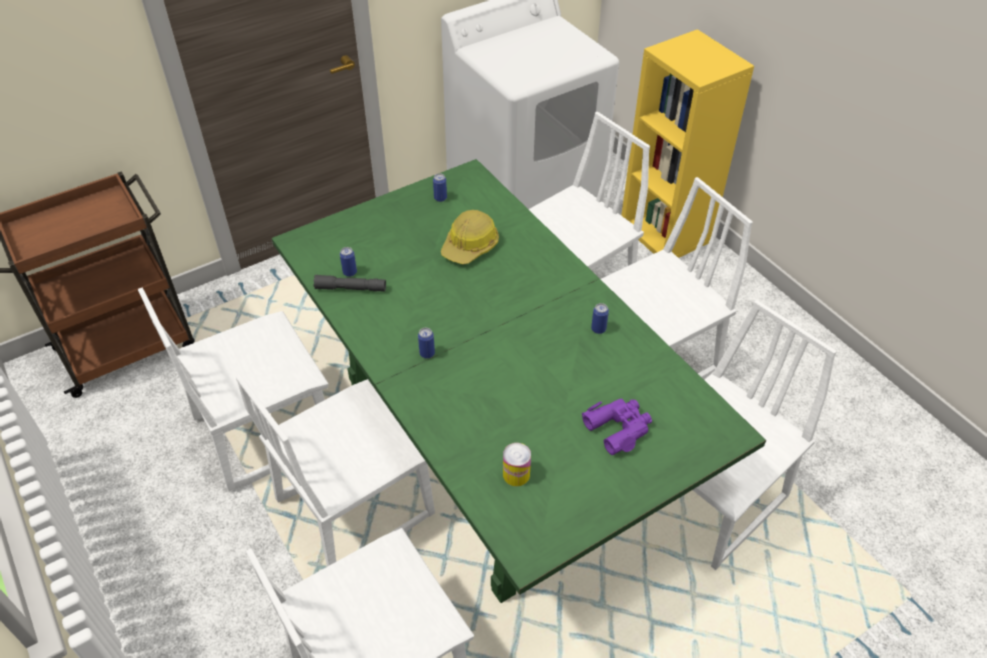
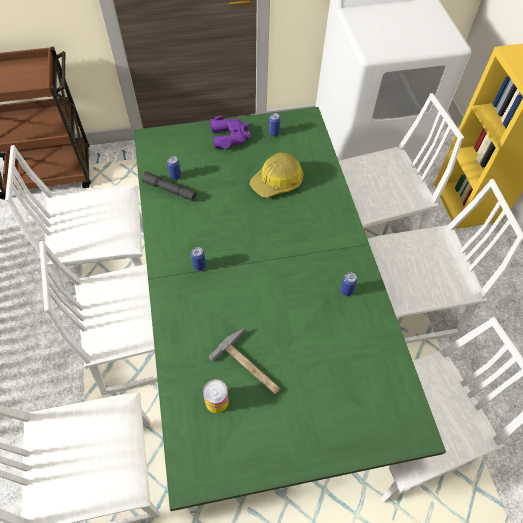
camera: 20 degrees right, 10 degrees up
(535, 430) = (250, 366): none -> hammer
(618, 428) = (320, 390): purple binoculars -> purple binoculars (230, 136)

